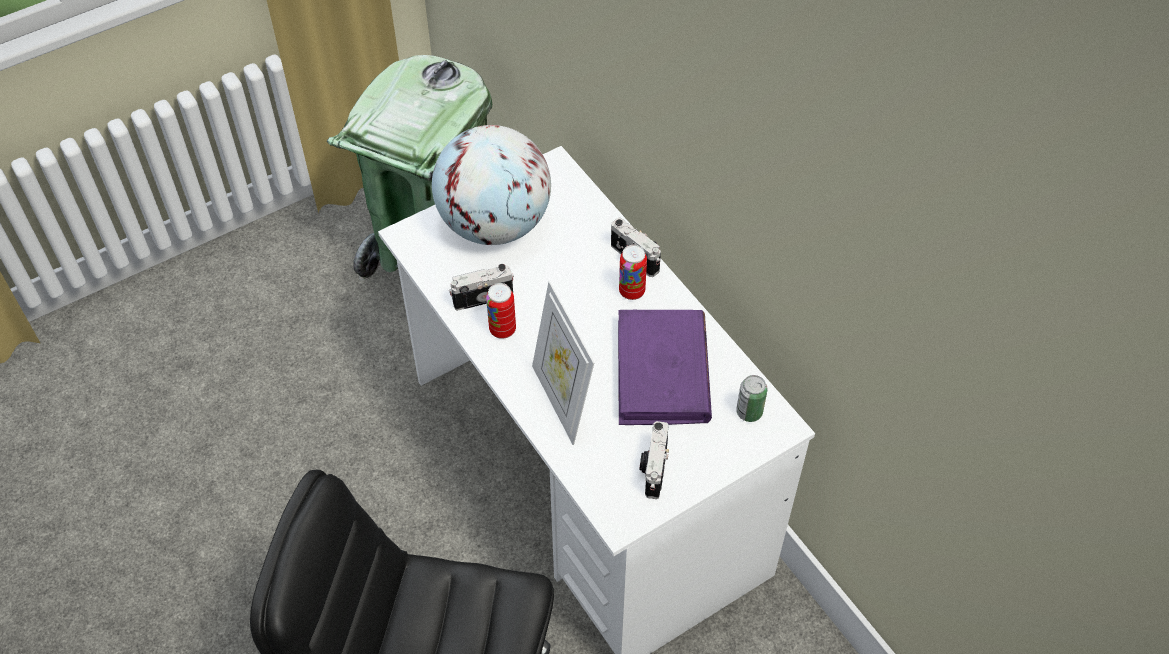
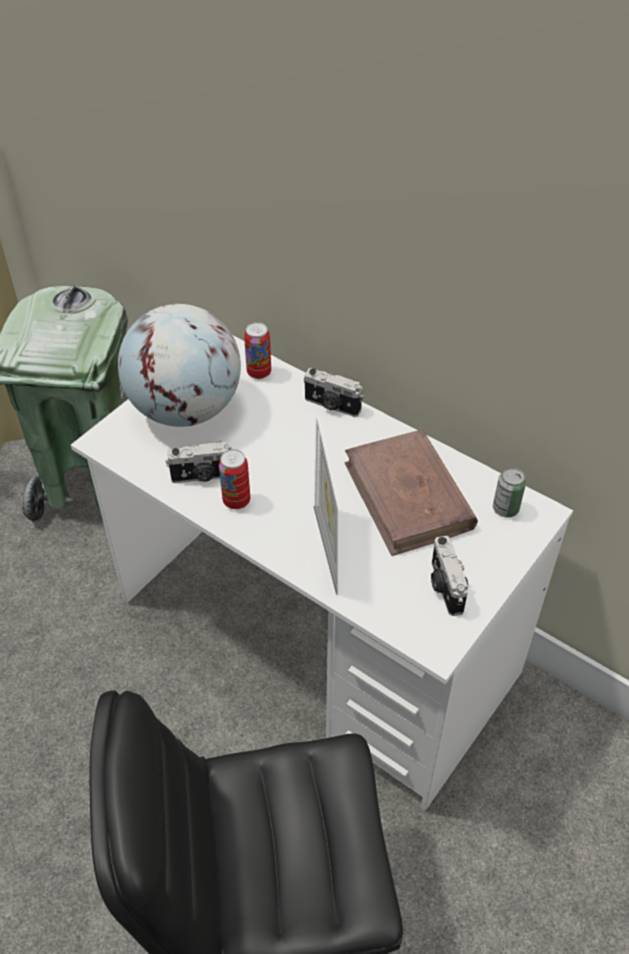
camera: 20 degrees left, 5 degrees down
(482, 297) = (202, 476): camera -> camera turned 150 degrees counterclockwise
(562, 401) = (326, 550): picture frame -> picture frame turned 135 degrees counterclockwise
(632, 291) = (344, 433): can -> can (259, 372)
(662, 372) = (408, 496): purple book -> brown book

